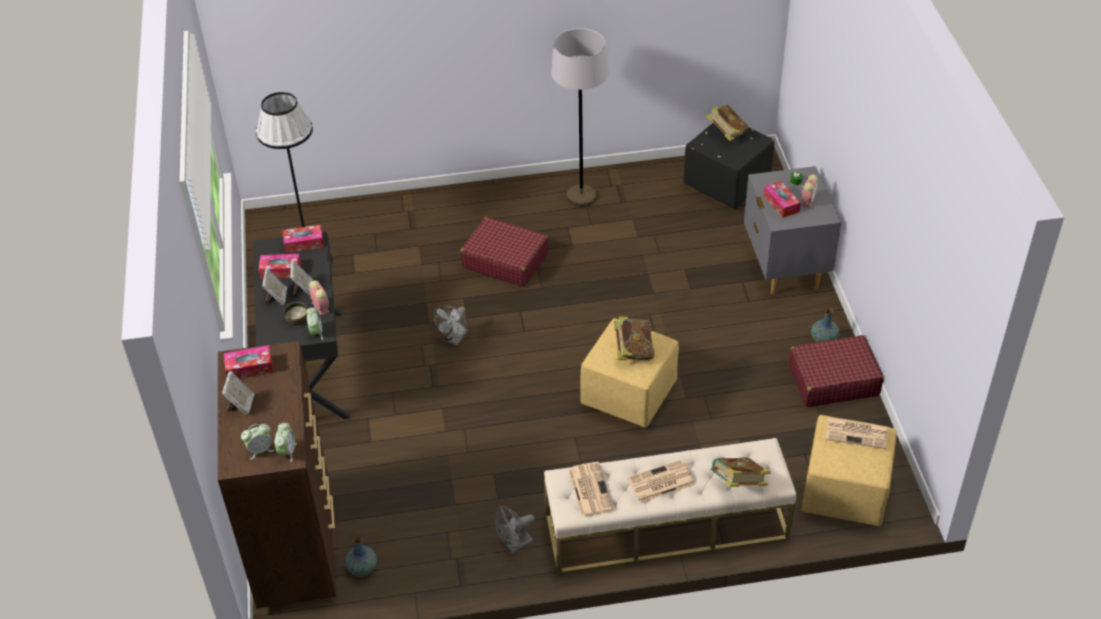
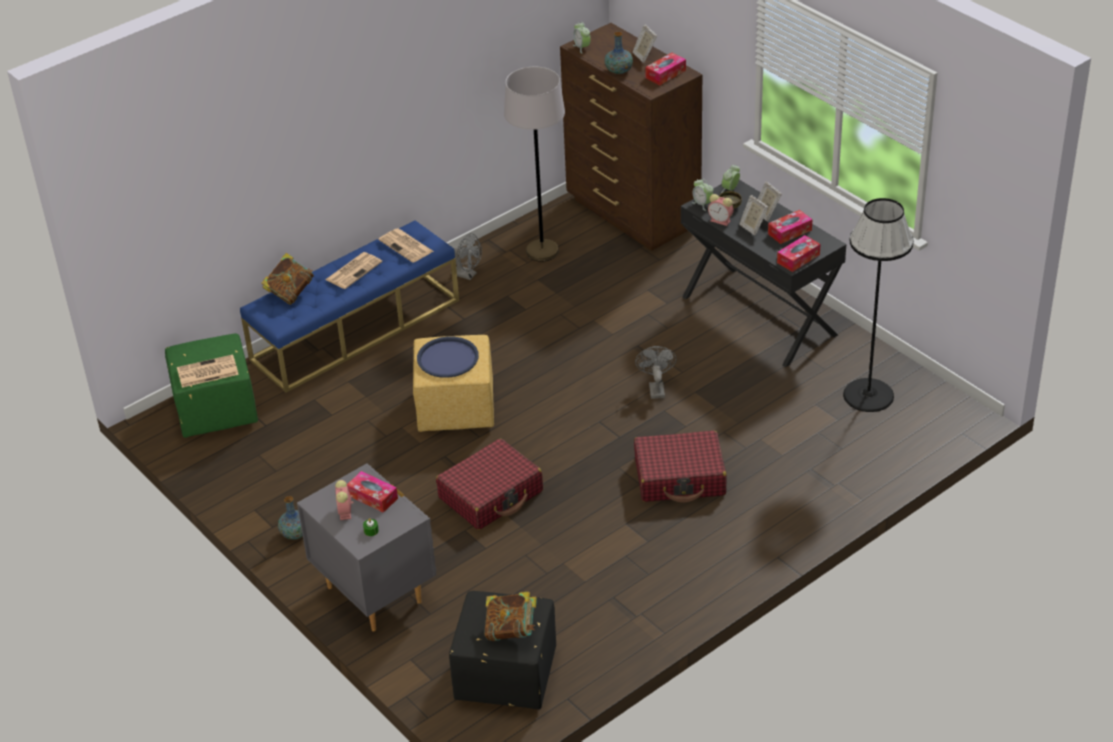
camera: 150 degrees right, 5 degrees down
(260, 450) = (601, 42): alarm clock -> alarm clock (730, 190)
(362, 568) = (569, 221): vase -> vase (618, 71)
(515, 545) = (467, 275): grey fan -> grey fan turned 90 degrees clockwise
(581, 196) = (664, 584): grey floor lamp -> grey floor lamp (542, 251)
(633, 351) = (447, 358): book -> blue tray
(666, 527) = (356, 329): beige bench -> blue bench
(833, 380) = (268, 498): red suitcase -> red suitcase (491, 495)
(846, 493) = (215, 410): yellow ottoman -> green ottoman

